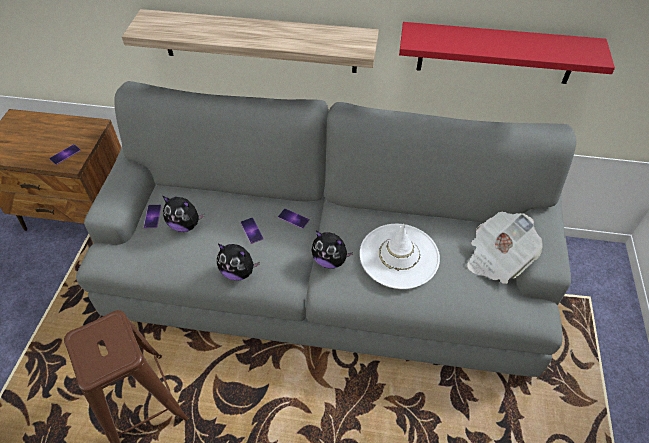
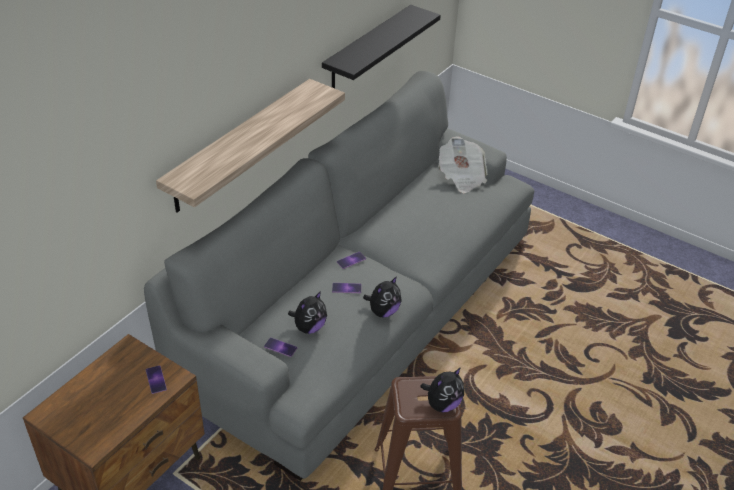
camera: 65 degrees left, 10 degrees down
(330, 260) = (405, 258): plush toy -> plush toy (442, 404)
(399, 256) = (429, 219): white hat -> none
(496, 53) = (367, 51): red shelf -> black shelf

